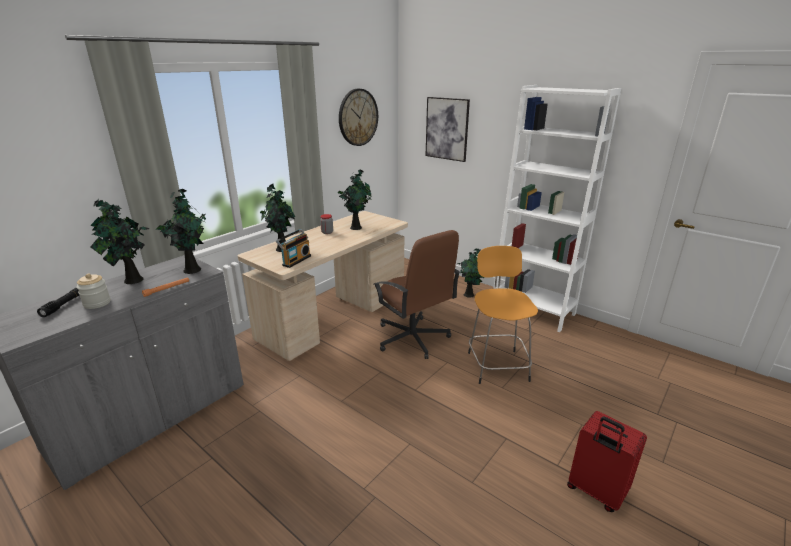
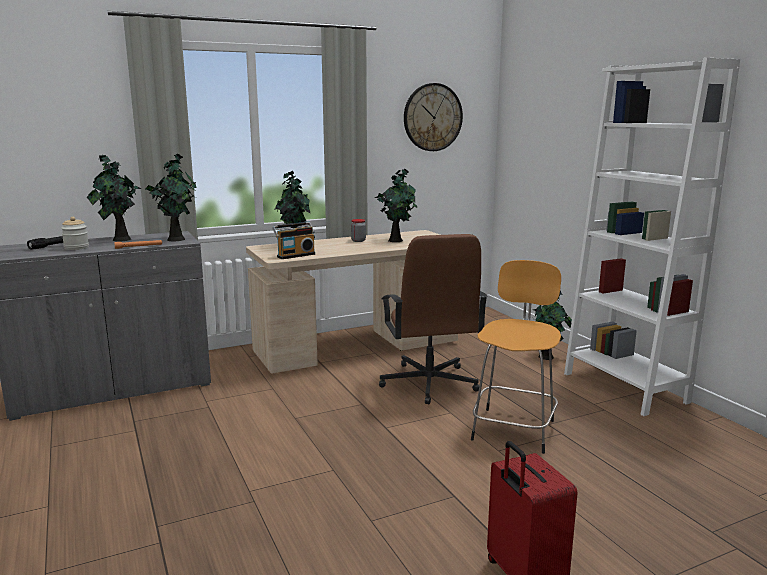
camera: 25 degrees right, 10 degrees down
(447, 129) = (544, 134): picture -> none

